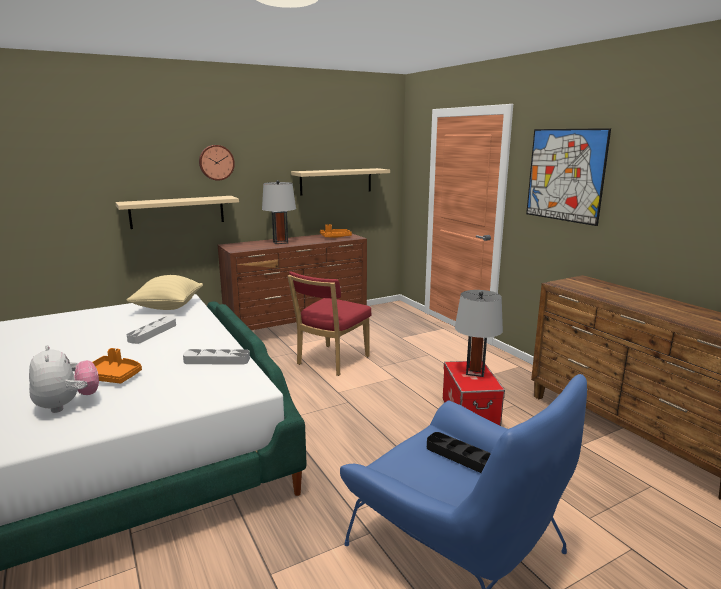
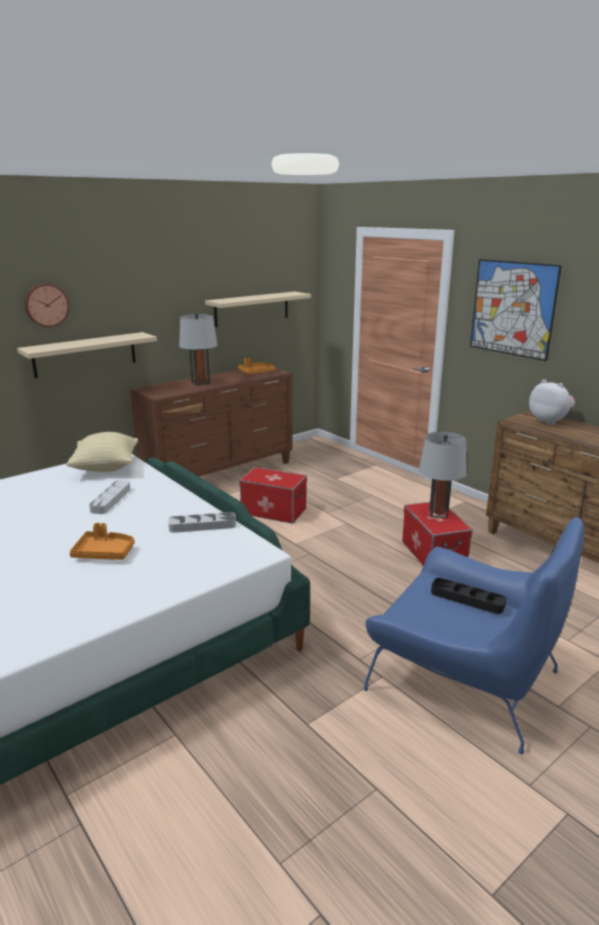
camera: 10 degrees left, 5 degrees up
(67, 405) = (80, 587): plush toy -> plush toy (549, 421)
(216, 162) = (125, 295): wall clock -> wall clock (46, 305)
(330, 361) = (273, 511): red chair -> storage box

